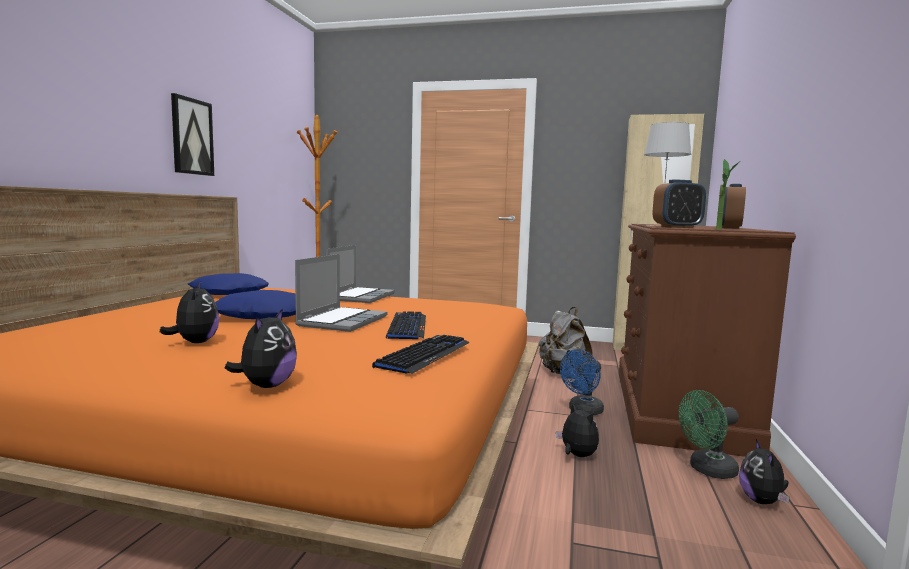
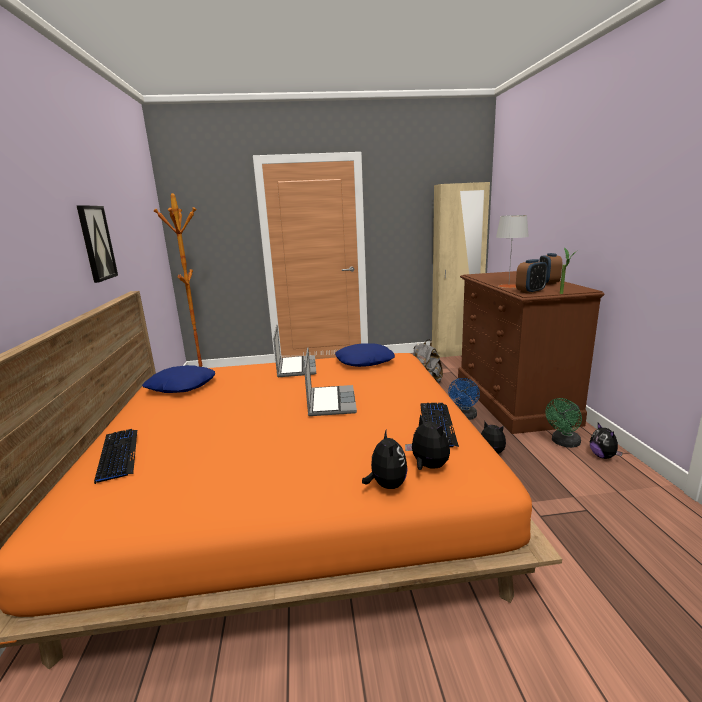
camera: 20 degrees left, 10 degrees up
(195, 342) = (266, 456): plush toy -> plush toy (428, 466)
(264, 315) = (262, 409): blue pillow -> blue pillow (364, 361)
(407, 327) = (383, 397): keyboard -> keyboard (118, 455)

